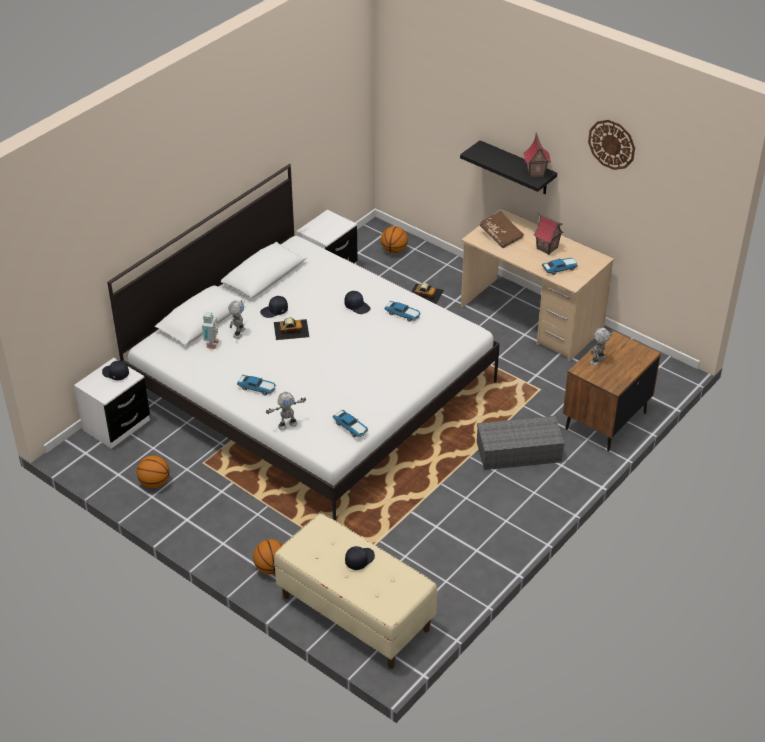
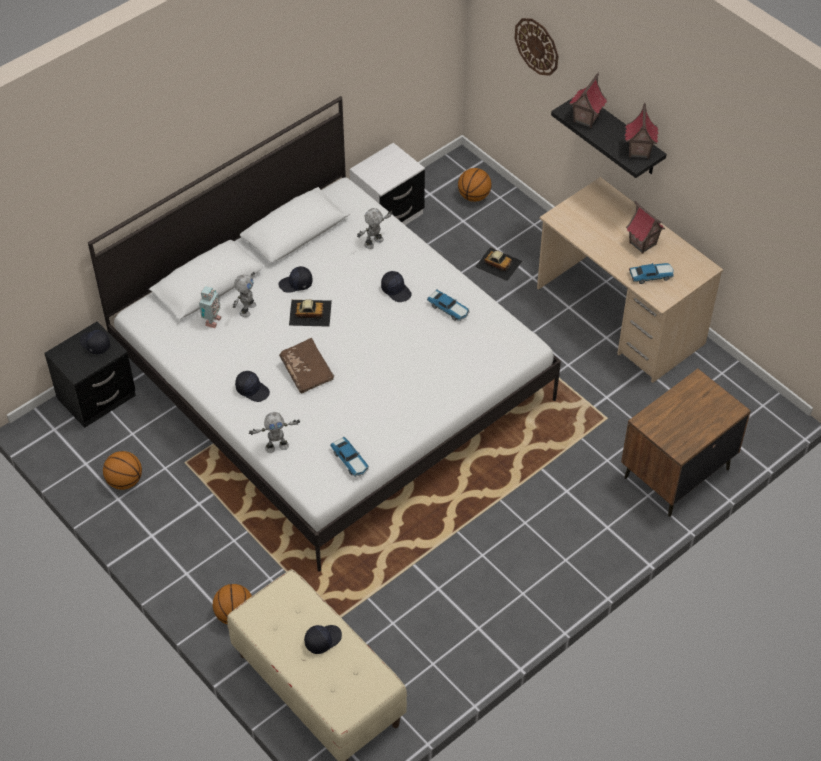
camera: 10 degrees right, 10 degrees up
(116, 425) = (96, 397): white nightstand -> black nightstand
(257, 388) = (252, 390): toy car -> black cap
(488, 156) = (585, 119): none -> toy house
(501, 235) = (590, 217): brown book -> brown book (307, 371)
(517, 453) = (558, 502): grey storage box -> none
(598, 360) = (670, 411): toy robot -> toy robot (374, 243)
(612, 144) = (731, 139): wall clock -> wall clock (537, 46)

